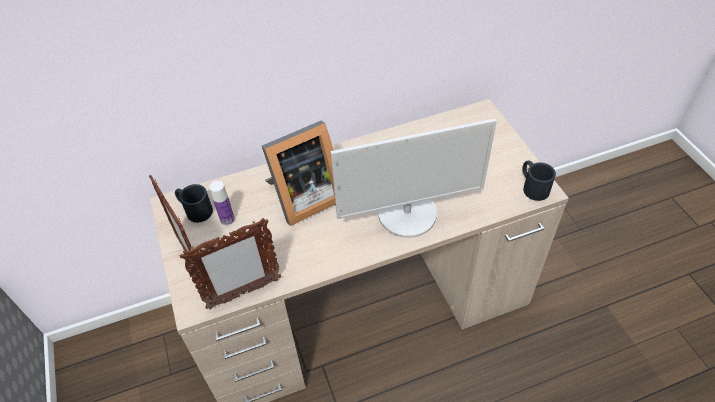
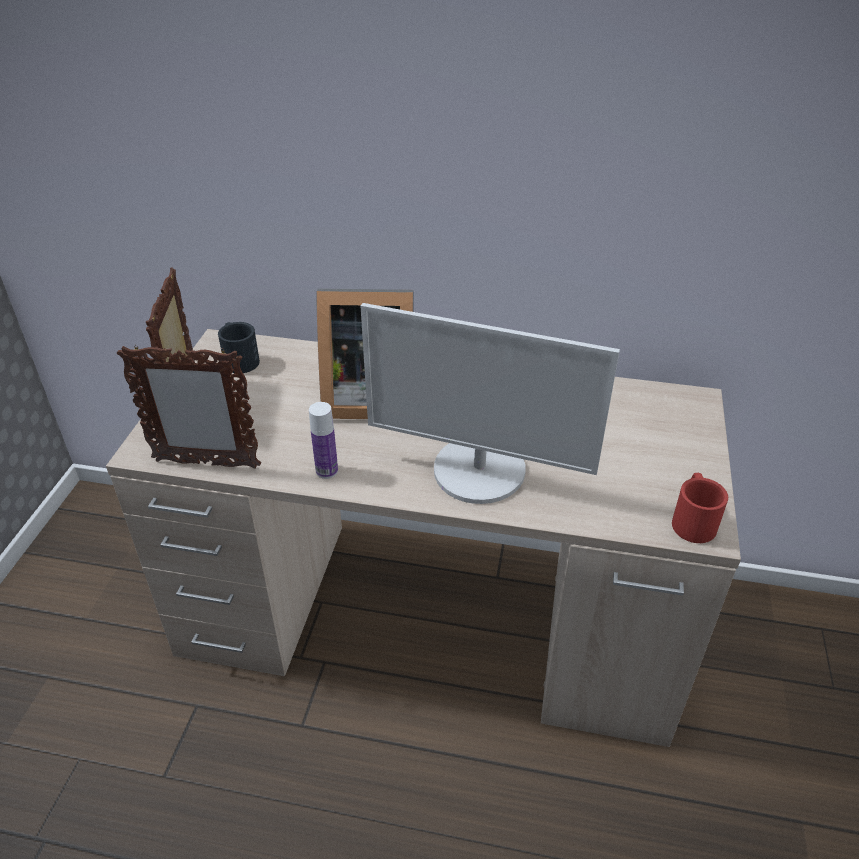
camera: 30 degrees right, 10 degrees down
(227, 219) = (262, 383): bottle -> bottle (327, 471)
(532, 186) = (693, 519): black mug -> red mug

